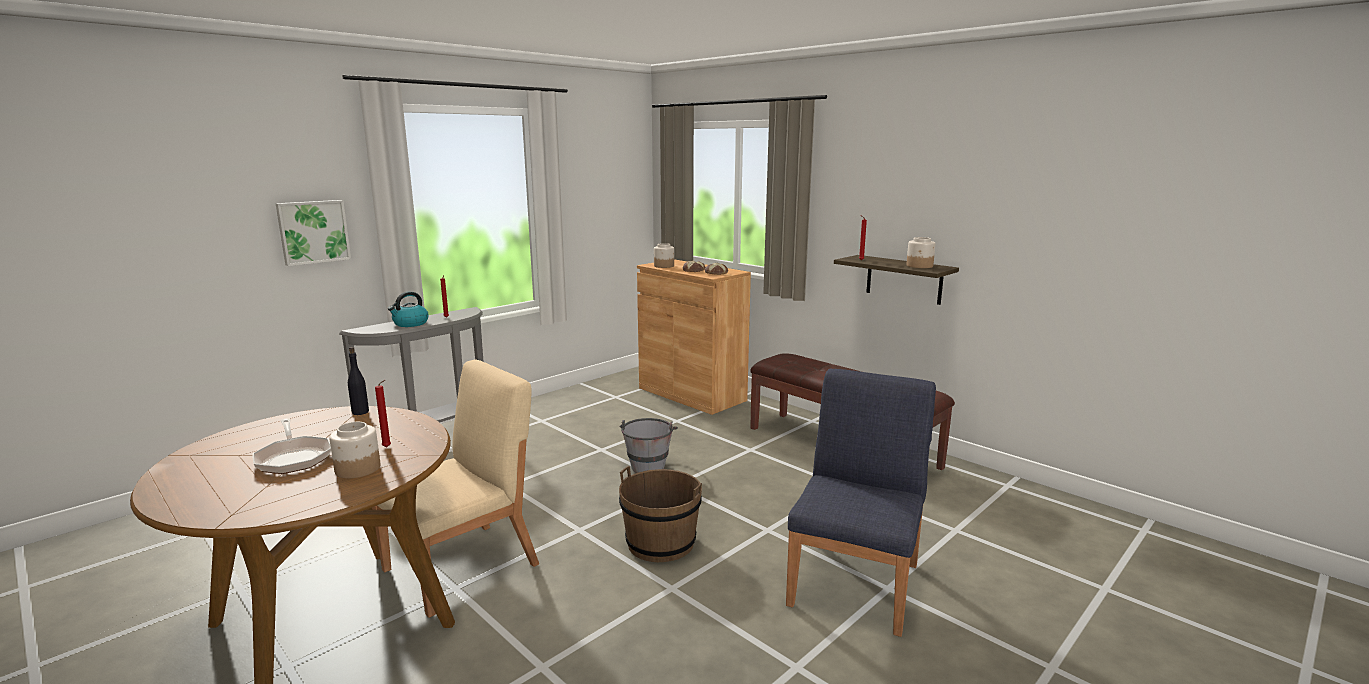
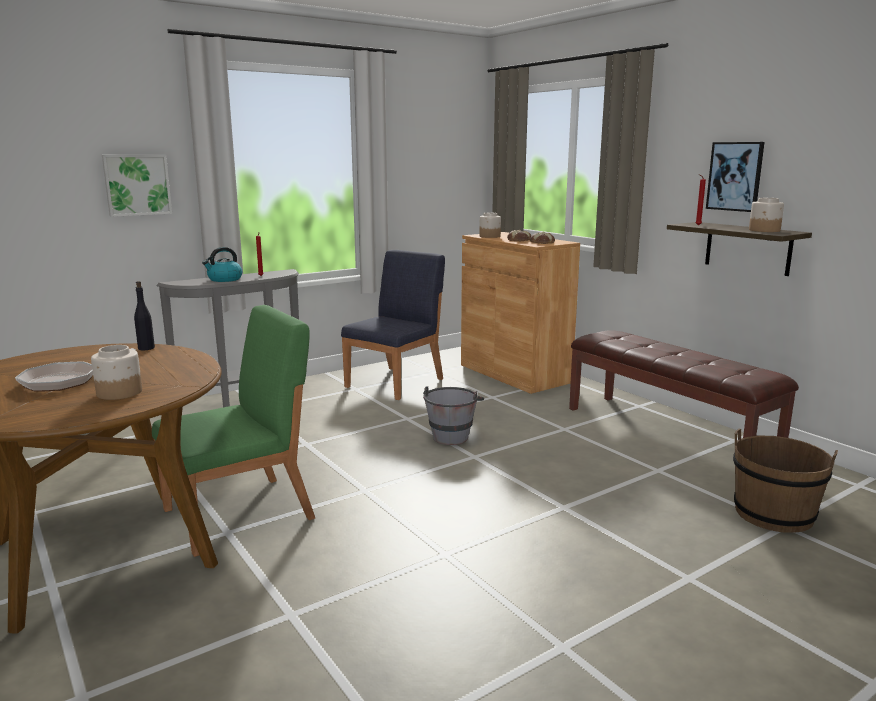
camera: 10 degrees right, 0 degrees up
(293, 458) = (66, 380): frying pan -> frying pan turned 60 degrees clockwise
(388, 447) = (157, 377): red candle -> none
(463, 566) = (241, 513): beige chair -> green chair
(661, 543) = (445, 510): brown bucket -> brown bucket (773, 514)
(855, 583) = (651, 569): blue chair -> blue chair (396, 382)
(890, 216) = (735, 176): none -> picture

